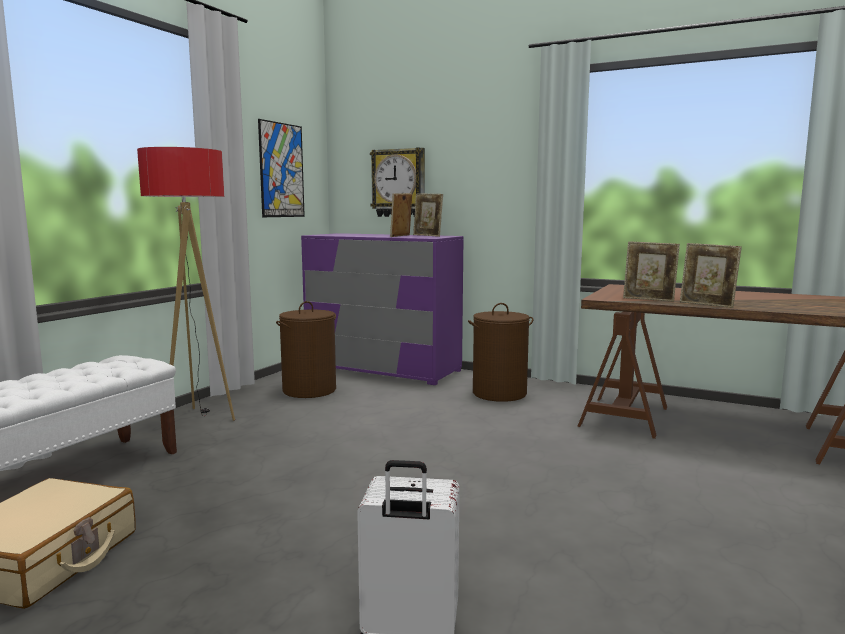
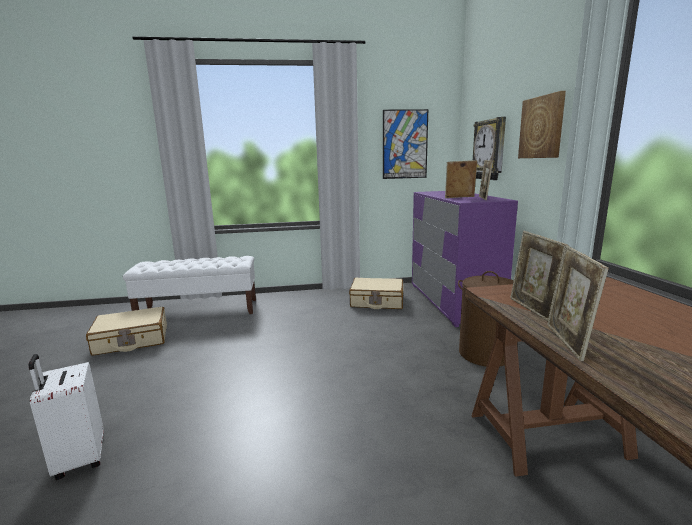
camera: 55 degrees right, 5 degrees up
(198, 419) = (297, 299): floor lamp -> none
(309, 390) = (377, 301): brown laundry basket -> beige suitcase
(484, 163) = (542, 127): none -> picture

